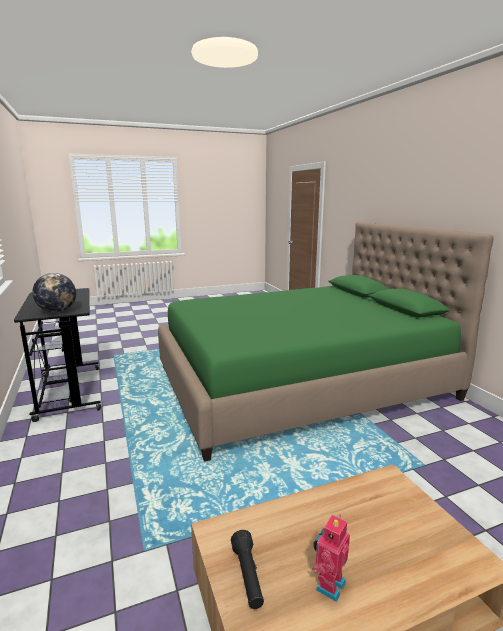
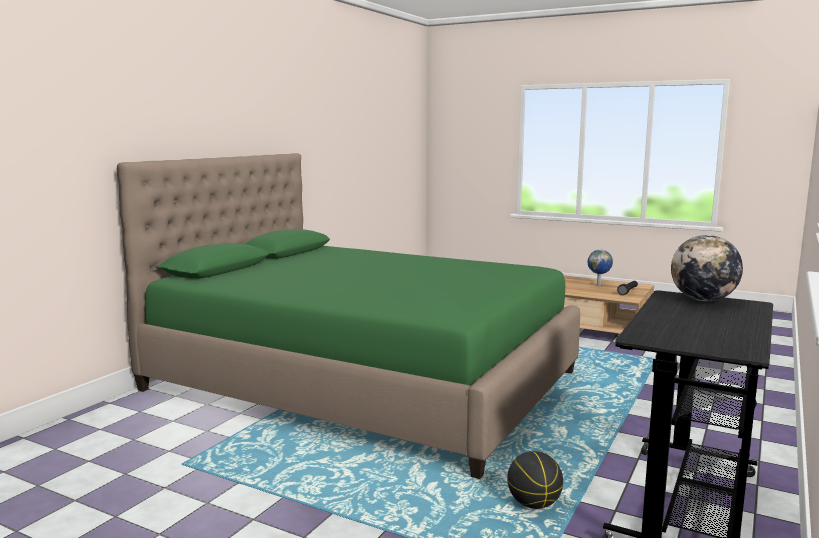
camera: 130 degrees left, 5 degrees down
(133, 369) = (533, 504): none -> basketball
(328, 584) = (599, 284): toy robot -> globe

